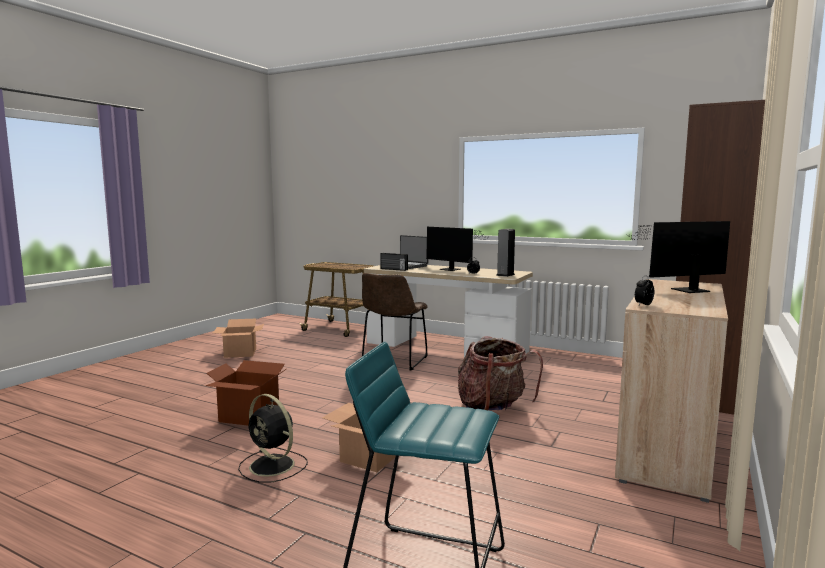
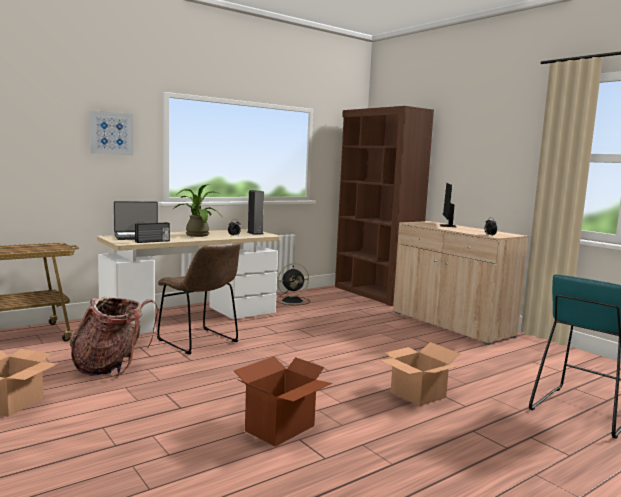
camera: 65 degrees left, 0 degrees up
(273, 466) = (412, 433): black fan -> black fan (293, 301)
(416, 179) = (111, 133): none -> picture
(452, 269) = (196, 234): monitor -> potted plant
(493, 408) = (356, 340): backpack -> backpack (111, 367)

